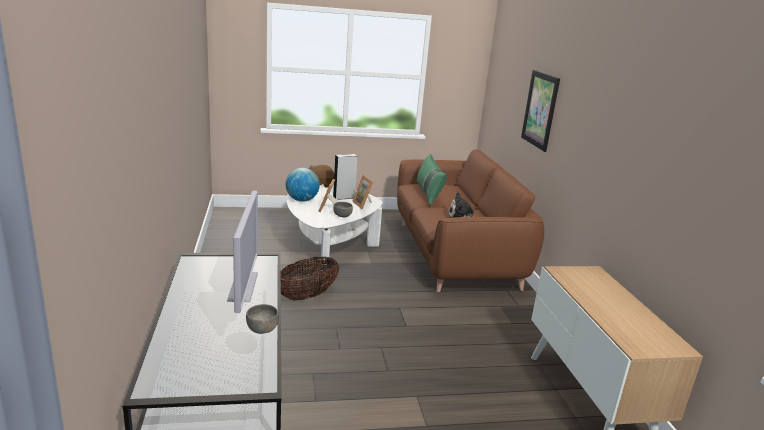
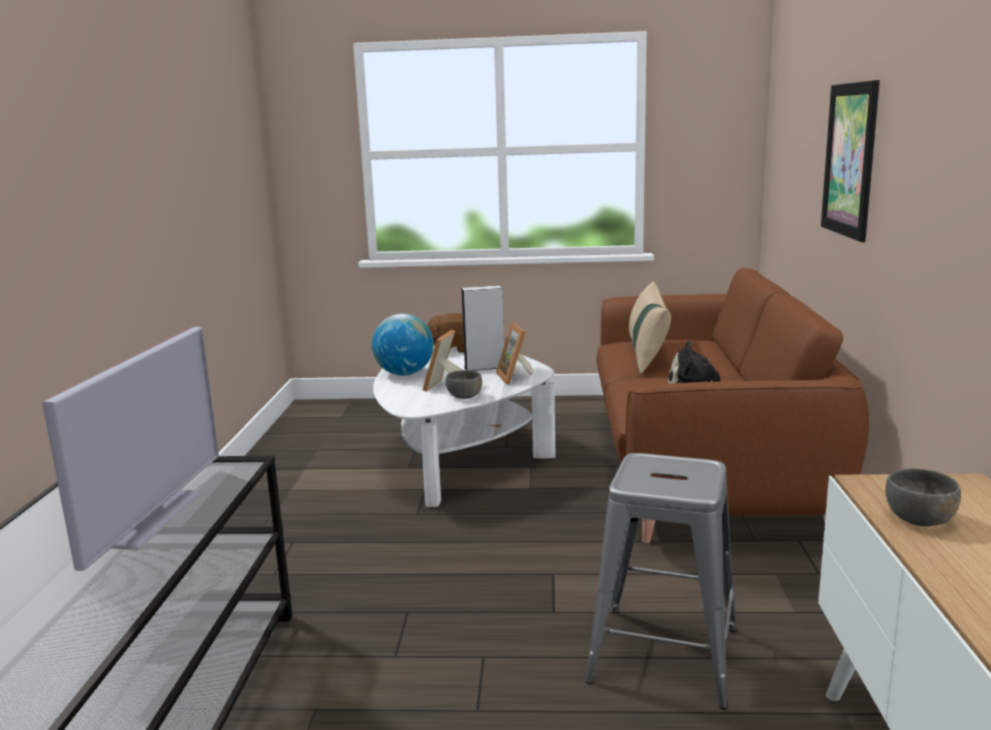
camera: 15 degrees right, 5 degrees down
(262, 329) = (113, 607): grey bowl -> grey bowl (920, 519)
(307, 295) = (380, 548): basket -> none
(428, 194) = (647, 355): green pillow -> beige pillow
(461, 344) = (663, 655): none -> grey stool

